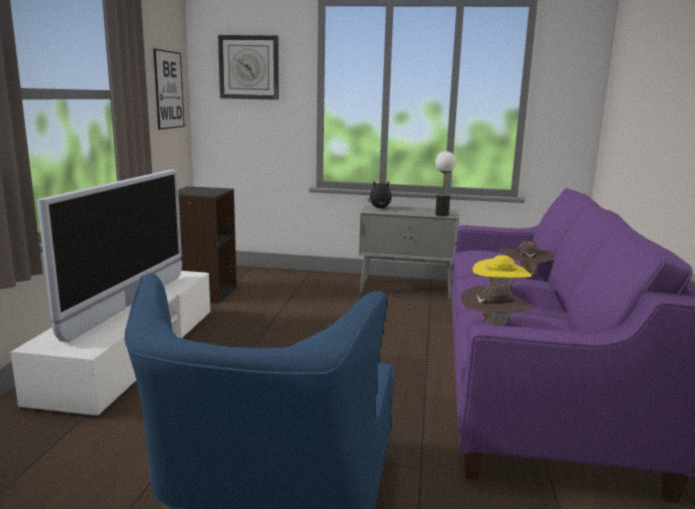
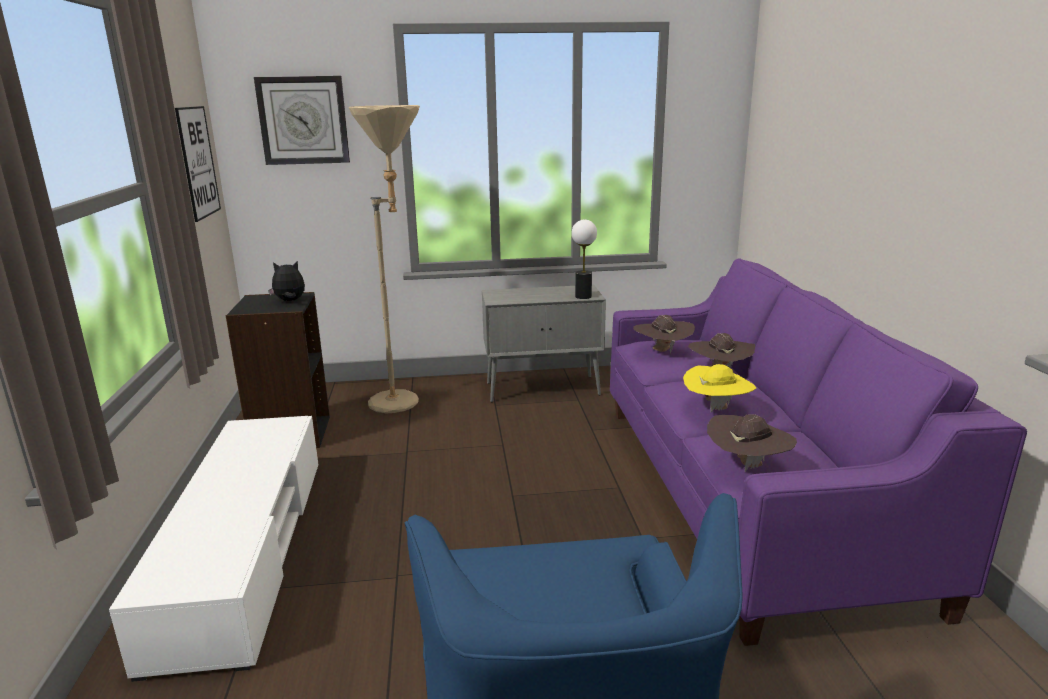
camera: 15 degrees left, 5 degrees up
(129, 306) = (236, 492): television -> none
(295, 283) = (404, 400): none -> beige floor lamp
(380, 208) = (503, 294): plush toy -> plush toy (290, 301)
(485, 256) = (662, 351): none -> brown hat

